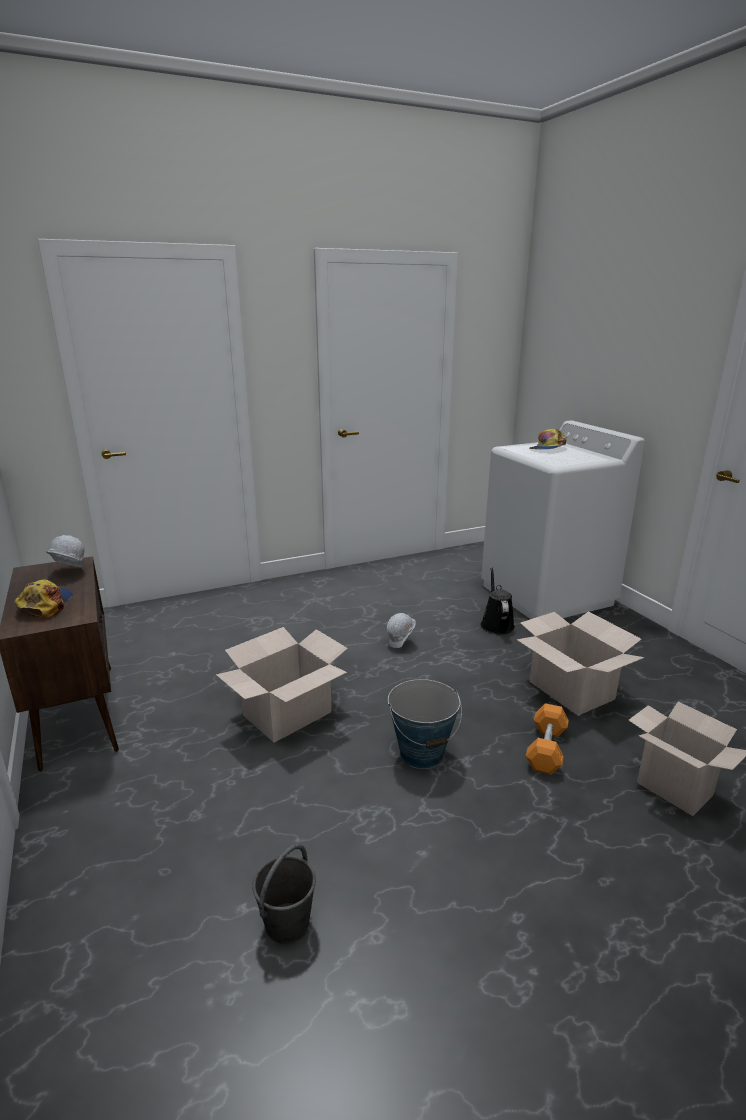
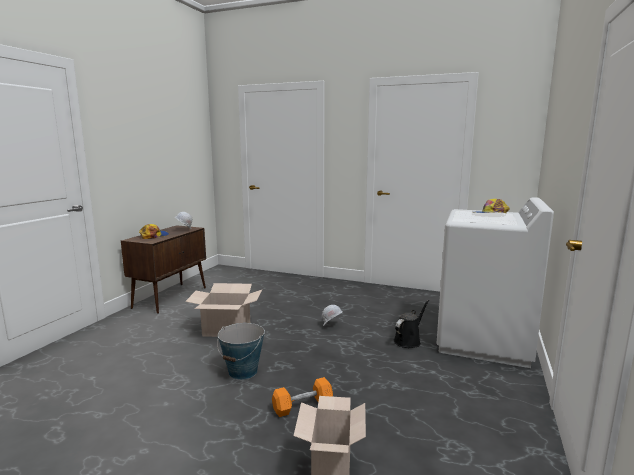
camera: 45 degrees right, 10 degrees down
(288, 922) = (91, 390): grey bucket -> none
(572, 690) = (382, 392): cardboard box -> none

